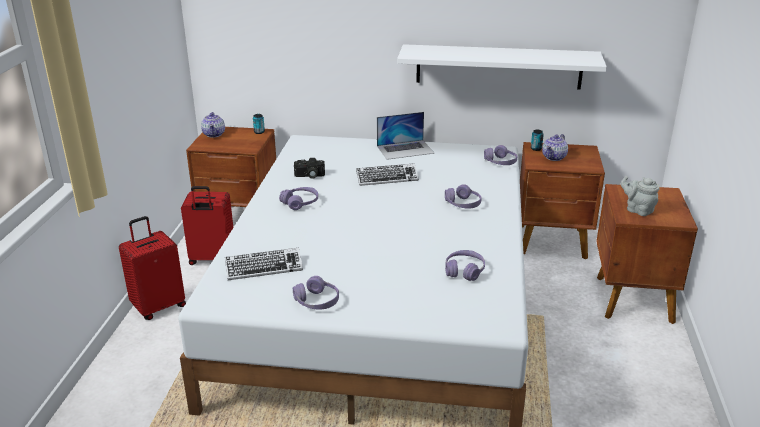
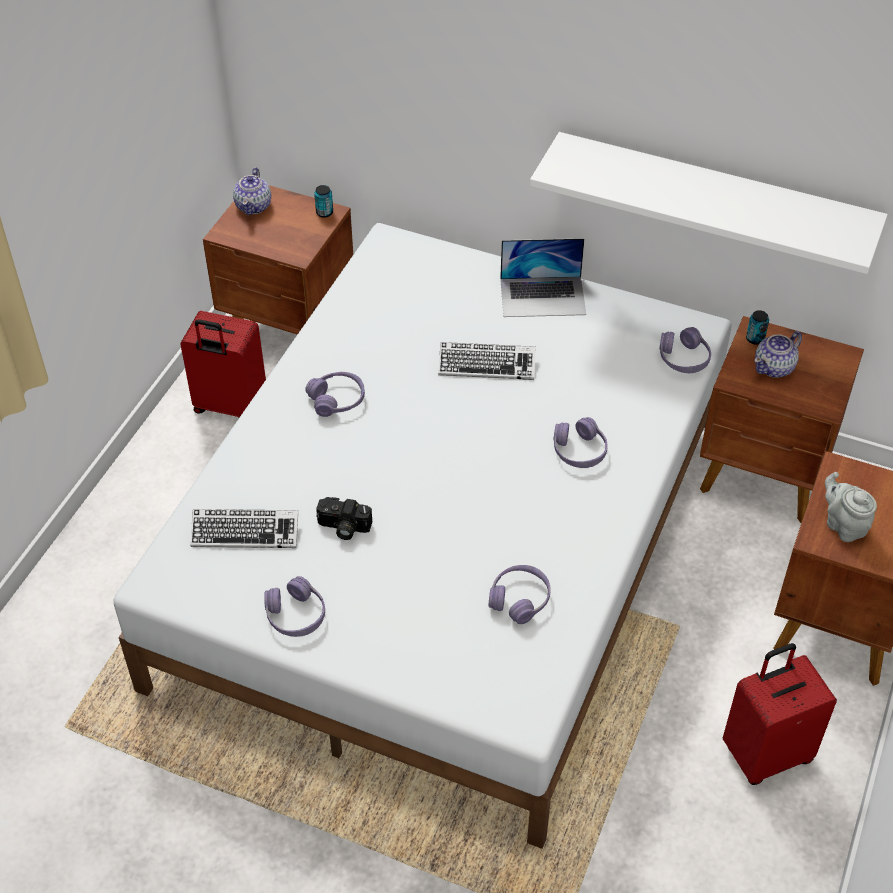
camera: 15 degrees right, 20 degrees up
(158, 306) = (135, 488): red suitcase -> red suitcase (766, 753)
(309, 176) = (370, 337): camera -> camera (343, 527)

